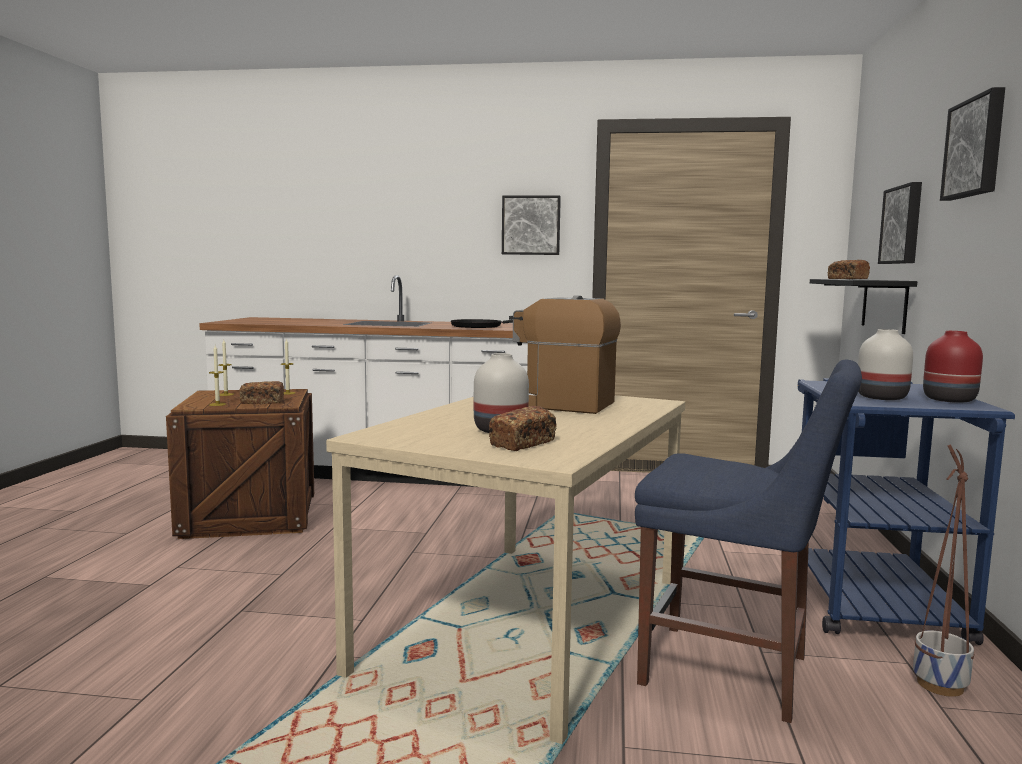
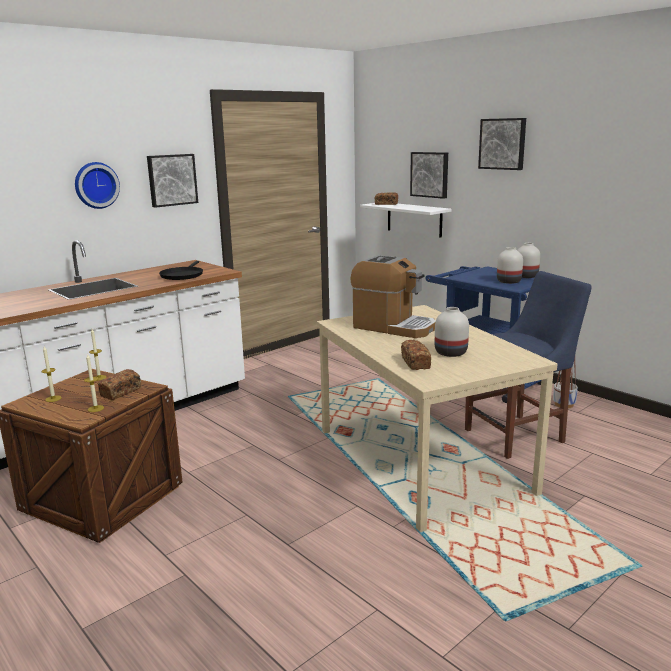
camera: 50 degrees left, 10 degrees up
(441, 224) = (96, 185): none -> wall clock
(523, 443) = (489, 356): bread -> bread (415, 363)
(553, 404) = (394, 327): coffee machine -> coffee machine turned 120 degrees counterclockwise
(884, 304) = (414, 219): black shelf -> white shelf
(948, 399) = (525, 276): red vase -> white vase

